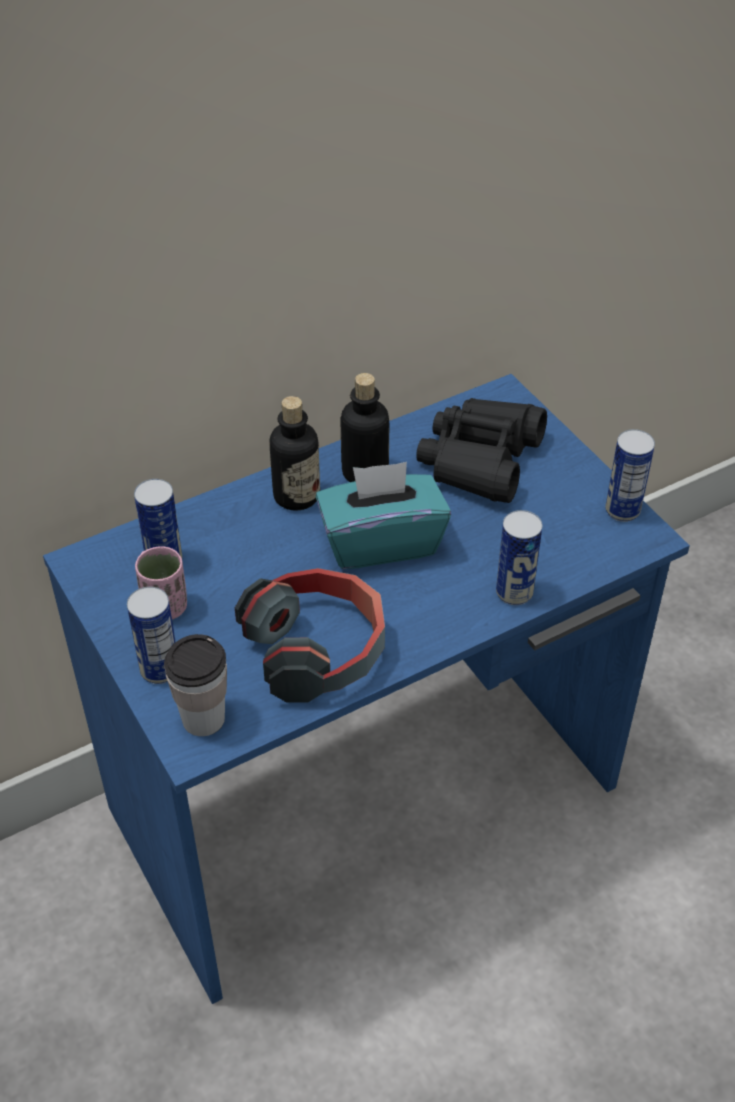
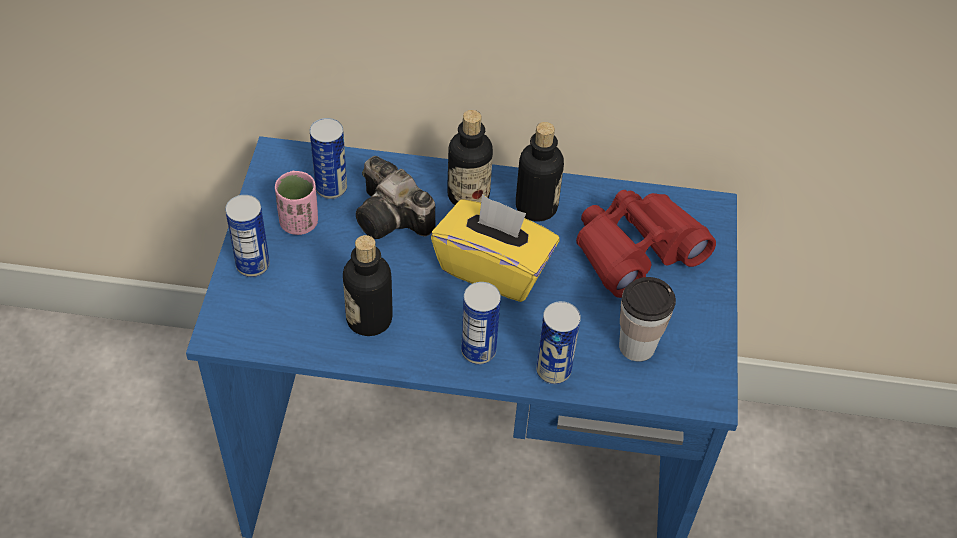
camera: 35 degrees right, 5 degrees up
(203, 718) = (246, 318): cup -> cup (637, 346)
(251, 553) = (394, 219): none -> camera
(318, 648) = (369, 319): headphones -> bottle
(381, 542) = (494, 268): turquoise tissue box -> yellow tissue box
(480, 460) = (636, 250): black binoculars -> red binoculars
(622, 510) = (710, 361): can -> can (478, 351)

